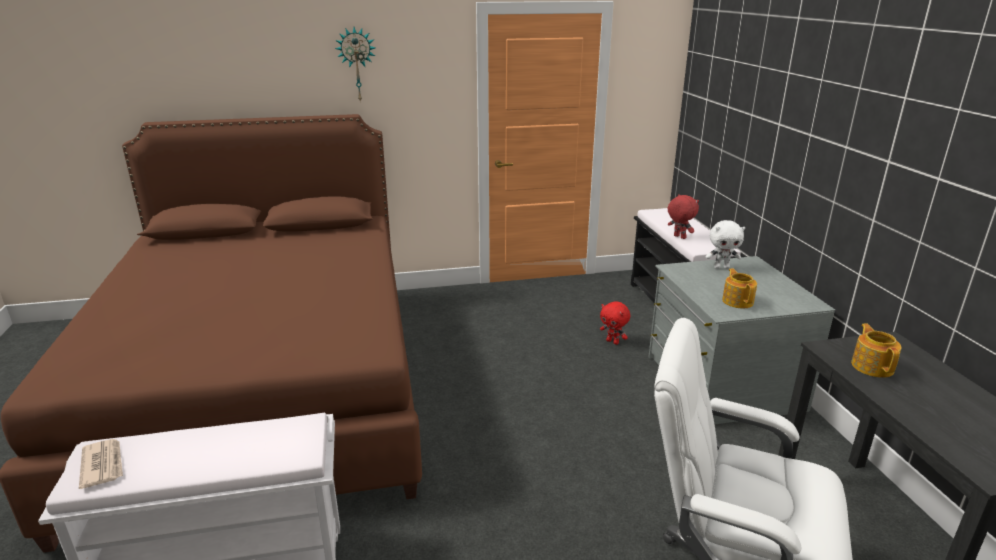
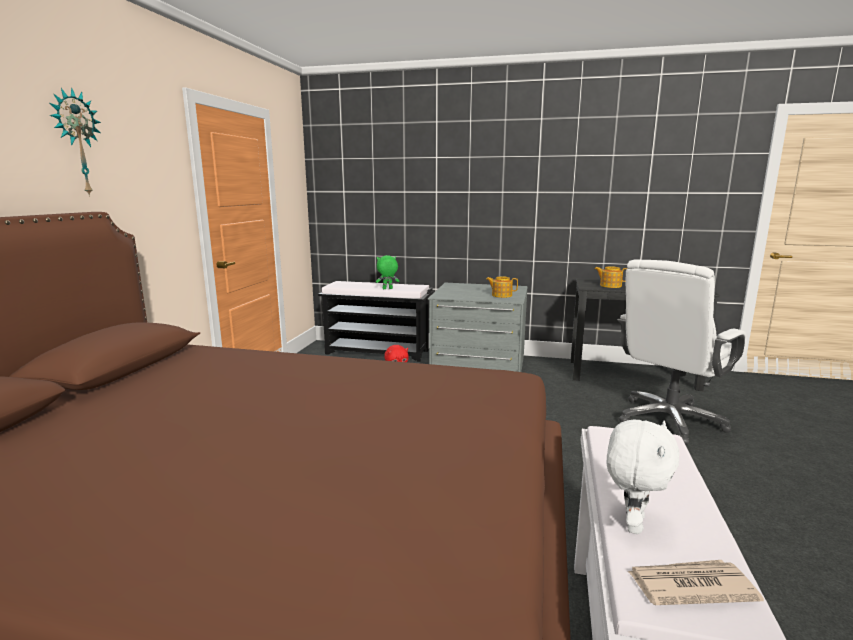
camera: 65 degrees left, 10 degrees down
(679, 237) = (387, 289): red plush toy -> green plush toy
(721, 267) = (452, 289): white plush toy -> white plush toy (632, 523)

